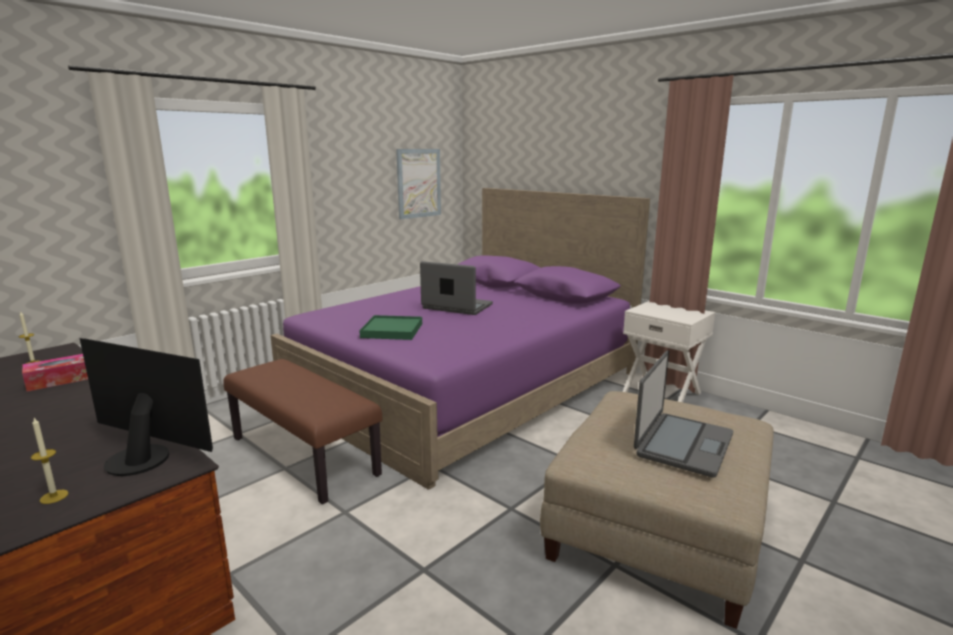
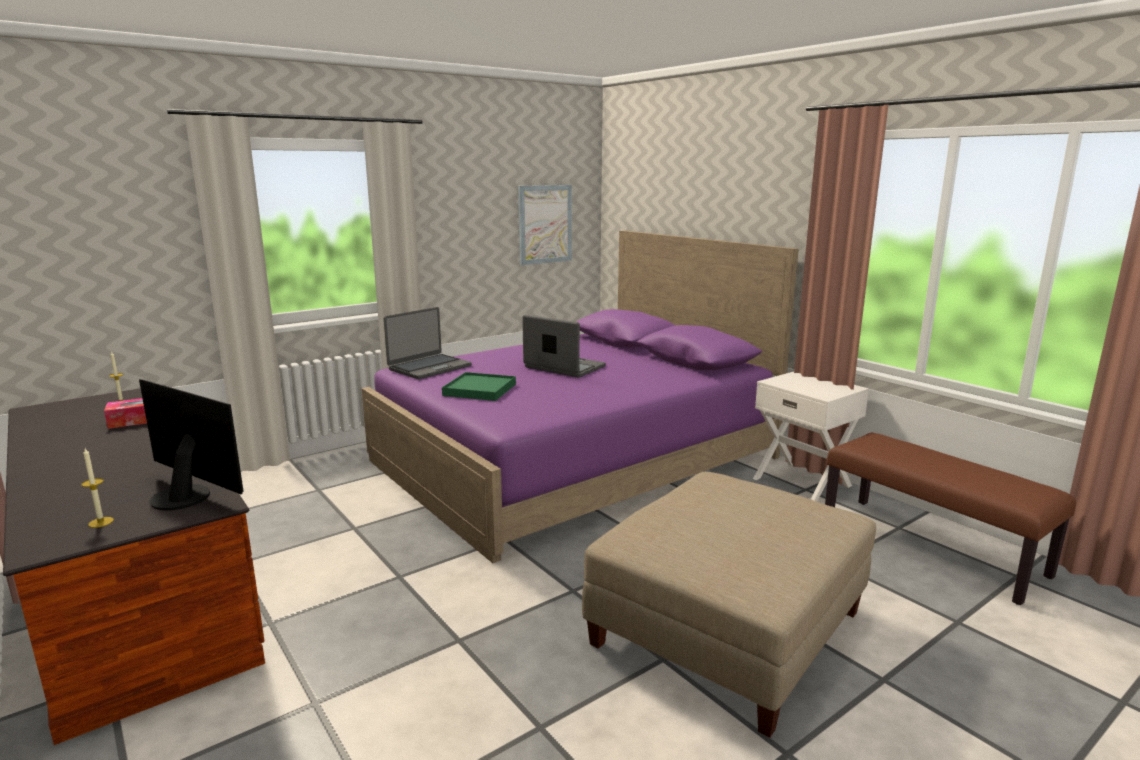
camera: 10 degrees right, 0 degrees up
(305, 456) = (377, 518): brown bench -> brown bench (931, 547)
(682, 444) = (746, 533): laptop -> laptop (429, 367)

